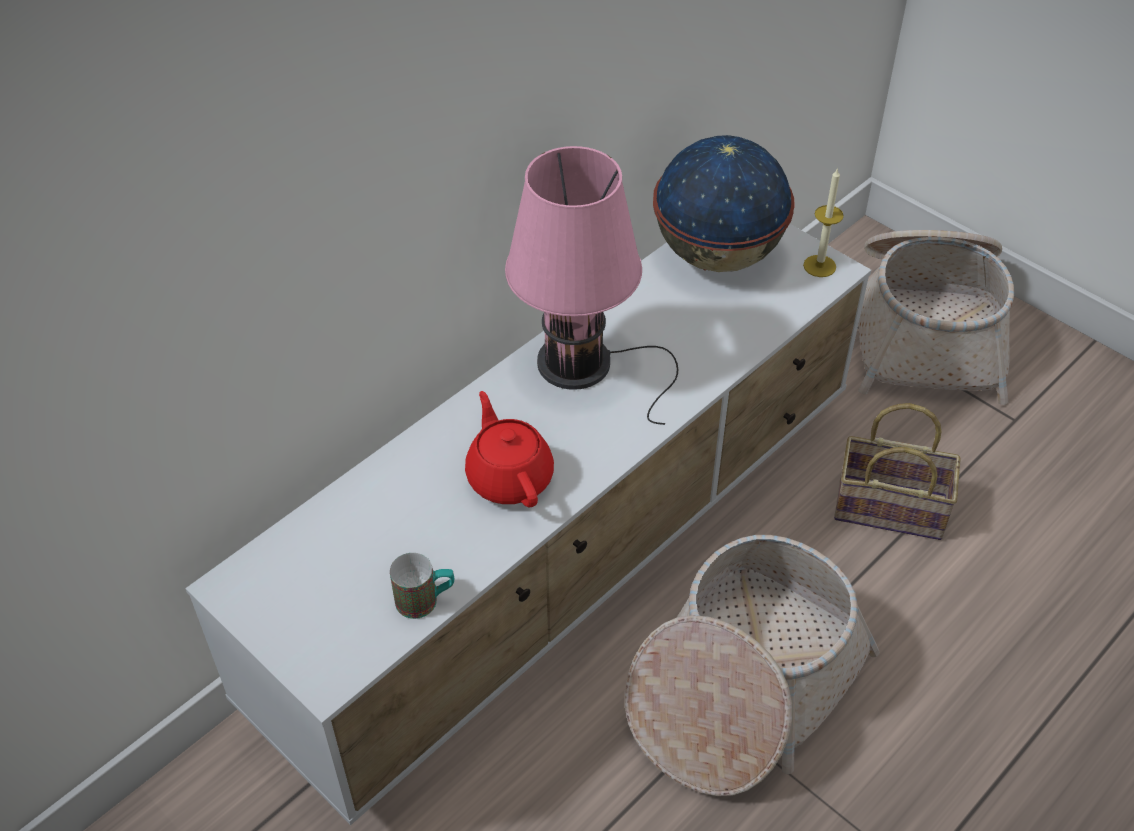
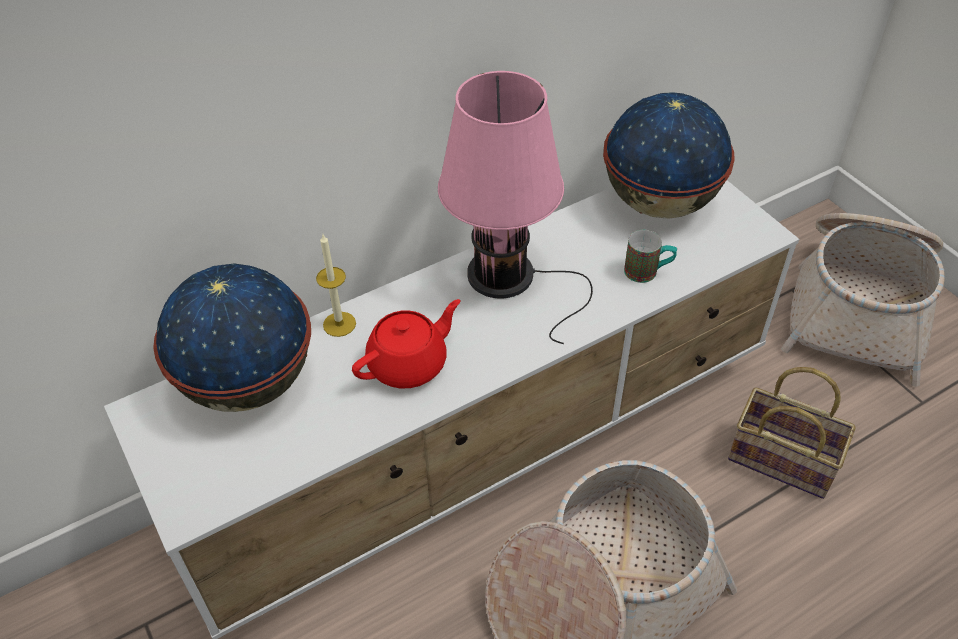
camera: 15 degrees right, 0 degrees up
(340, 530) = (248, 382): none -> globe
(426, 601) = (296, 461): mug -> mug (648, 272)
(509, 477) = (409, 364): red teapot -> red teapot turned 60 degrees clockwise
(819, 266) = (751, 227): candle -> candle (339, 324)

